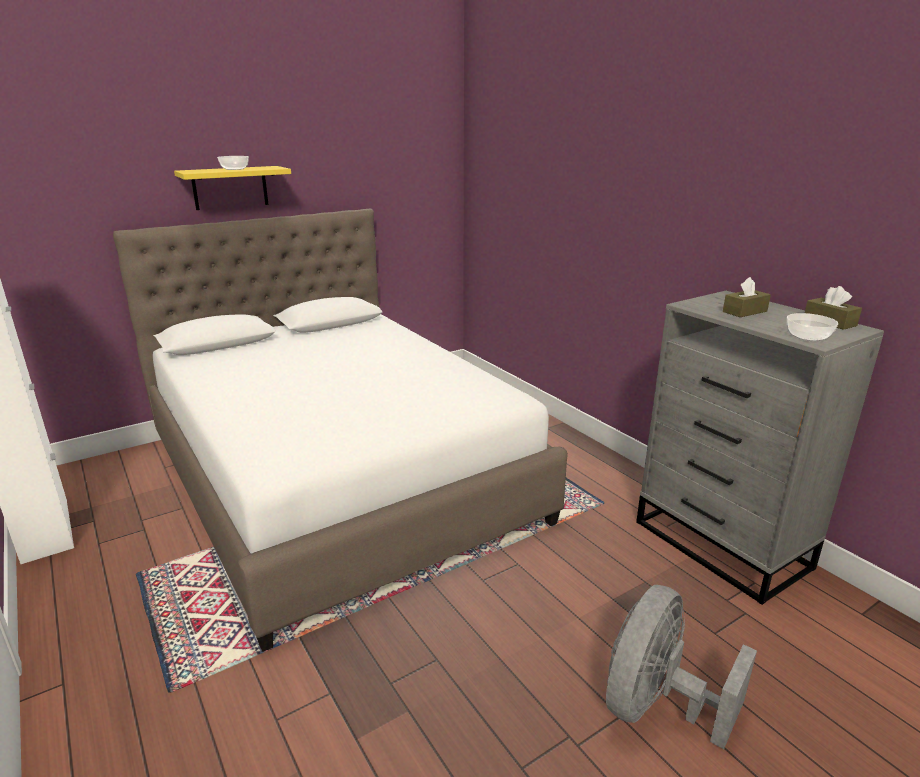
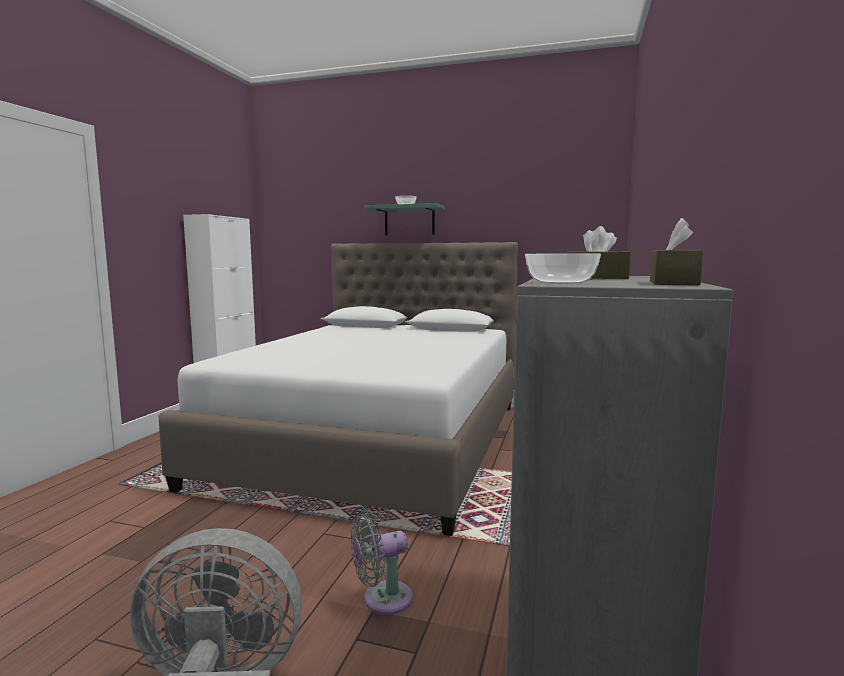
camera: 50 degrees right, 15 degrees down
(230, 187) = (409, 221): yellow shelf -> green shelf
(605, 590) = (382, 599): none -> grey fan

